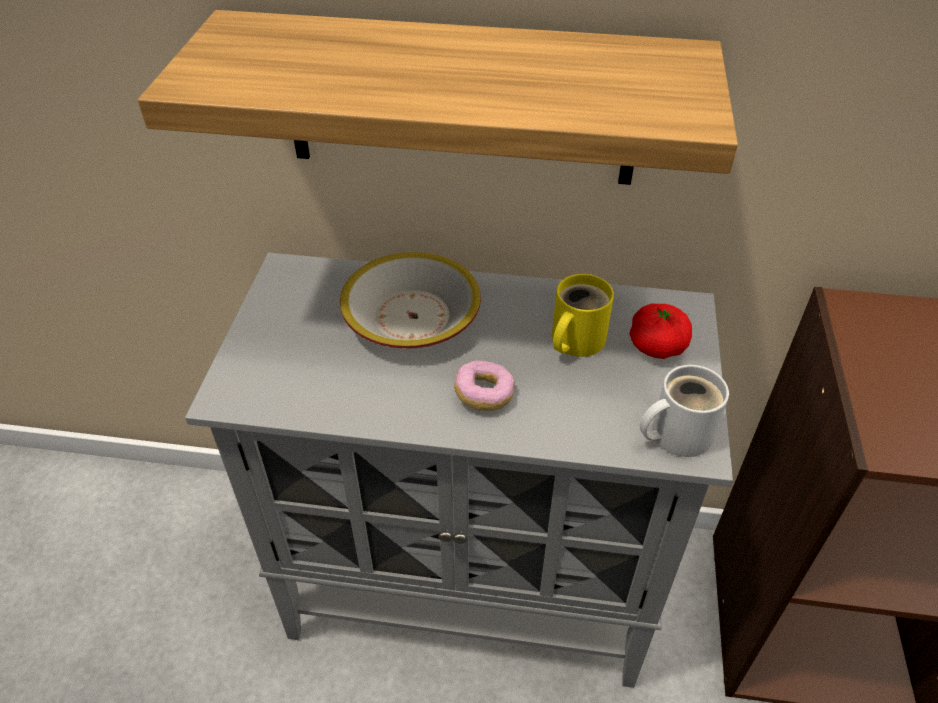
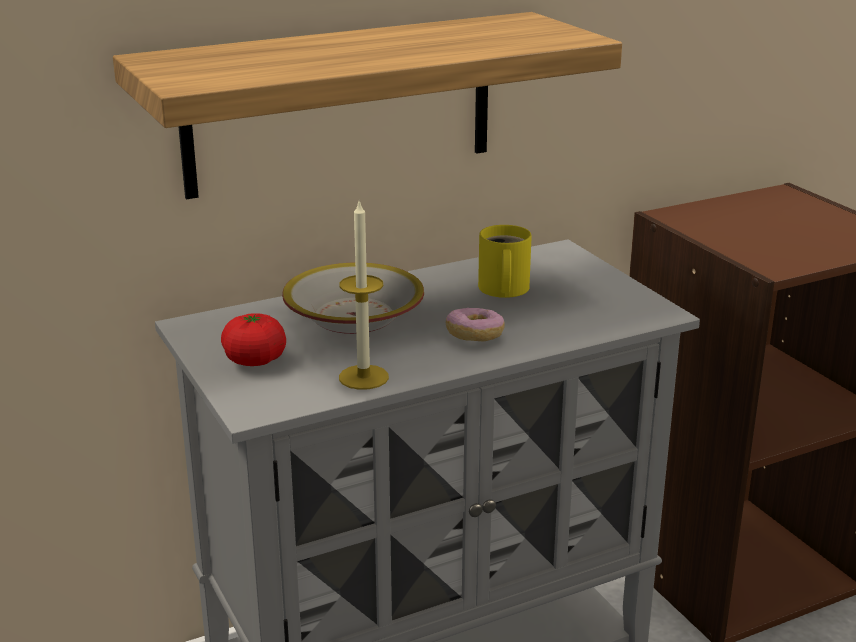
camera: 35 degrees left, 20 degrees down
(341, 401) = (363, 377): none -> candle
(657, 346) = (566, 274): tomato -> tomato (255, 360)
(675, 433) = (635, 310): white mug -> none

